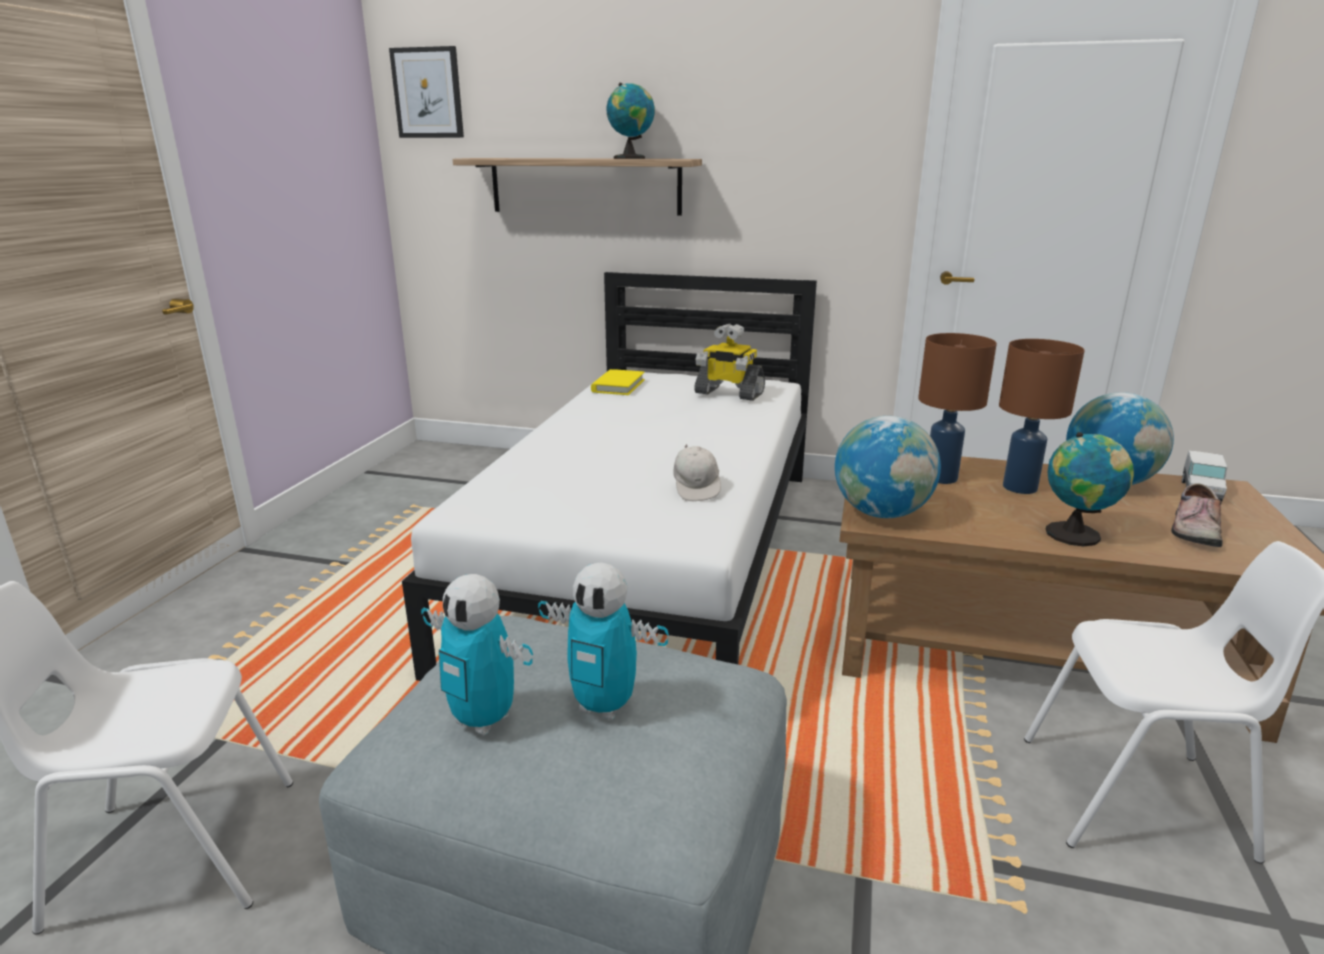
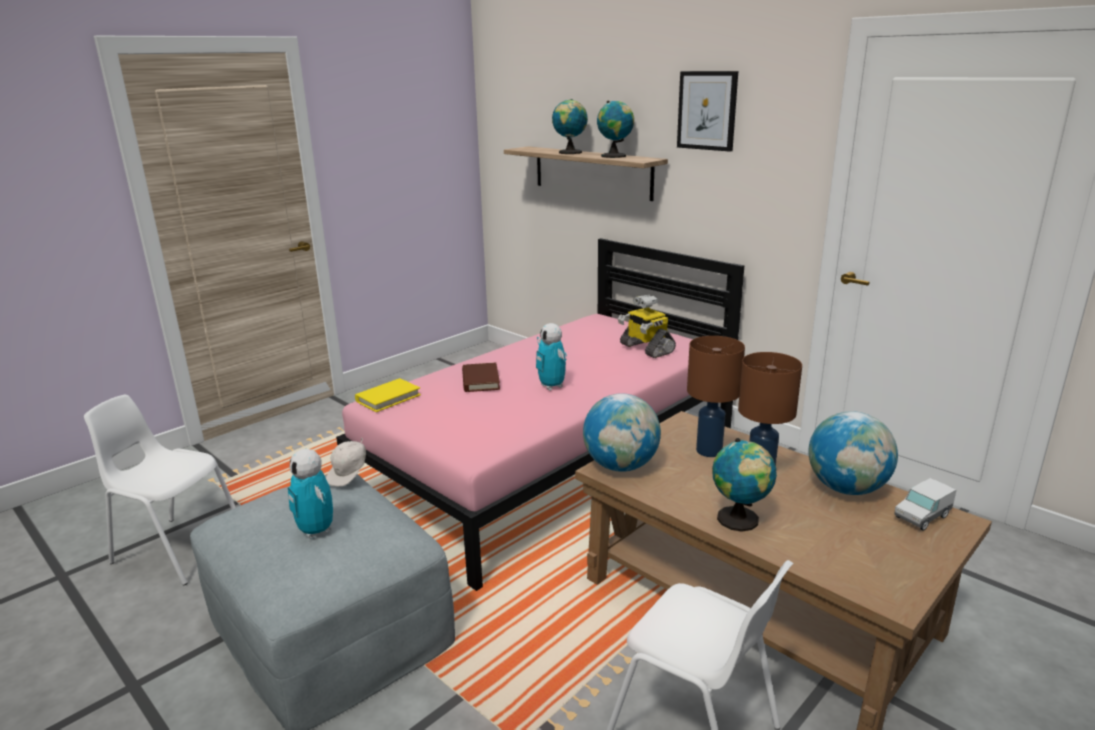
camera: 30 degrees right, 0 degrees up
(427, 93) = (504, 99): picture -> picture (707, 110)
(483, 720) = (261, 519): toy robot -> toy robot (552, 386)
(560, 158) = (570, 153): none -> globe
(579, 458) = (480, 380): none -> brown book
(618, 386) = (579, 328): yellow book -> yellow book (388, 398)
(654, 557) = (553, 462): white bed -> pink bed
(696, 488) = (521, 418): white cap -> white cap (349, 474)
(1192, 529) = (849, 543): shoe -> none

